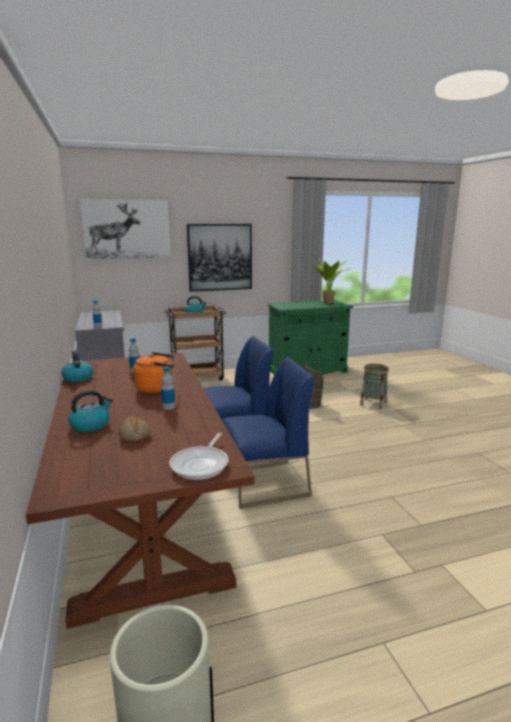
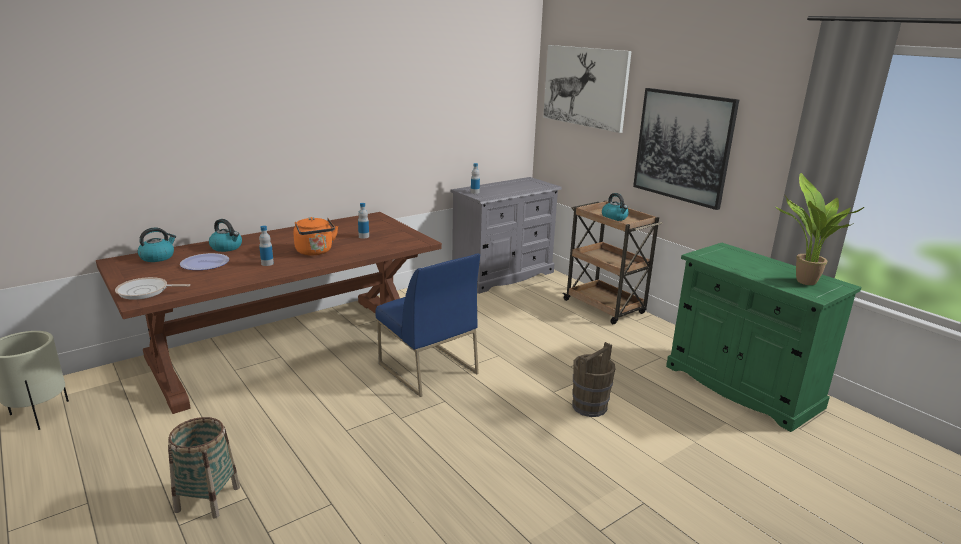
camera: 70 degrees right, 5 degrees up
(78, 378) = (336, 223): kettle -> kettle (158, 257)
(135, 435) = (205, 263): bread -> plate
(265, 484) = (339, 402): blue chair -> none
(373, 404) = (650, 473): basket -> basket (207, 499)

